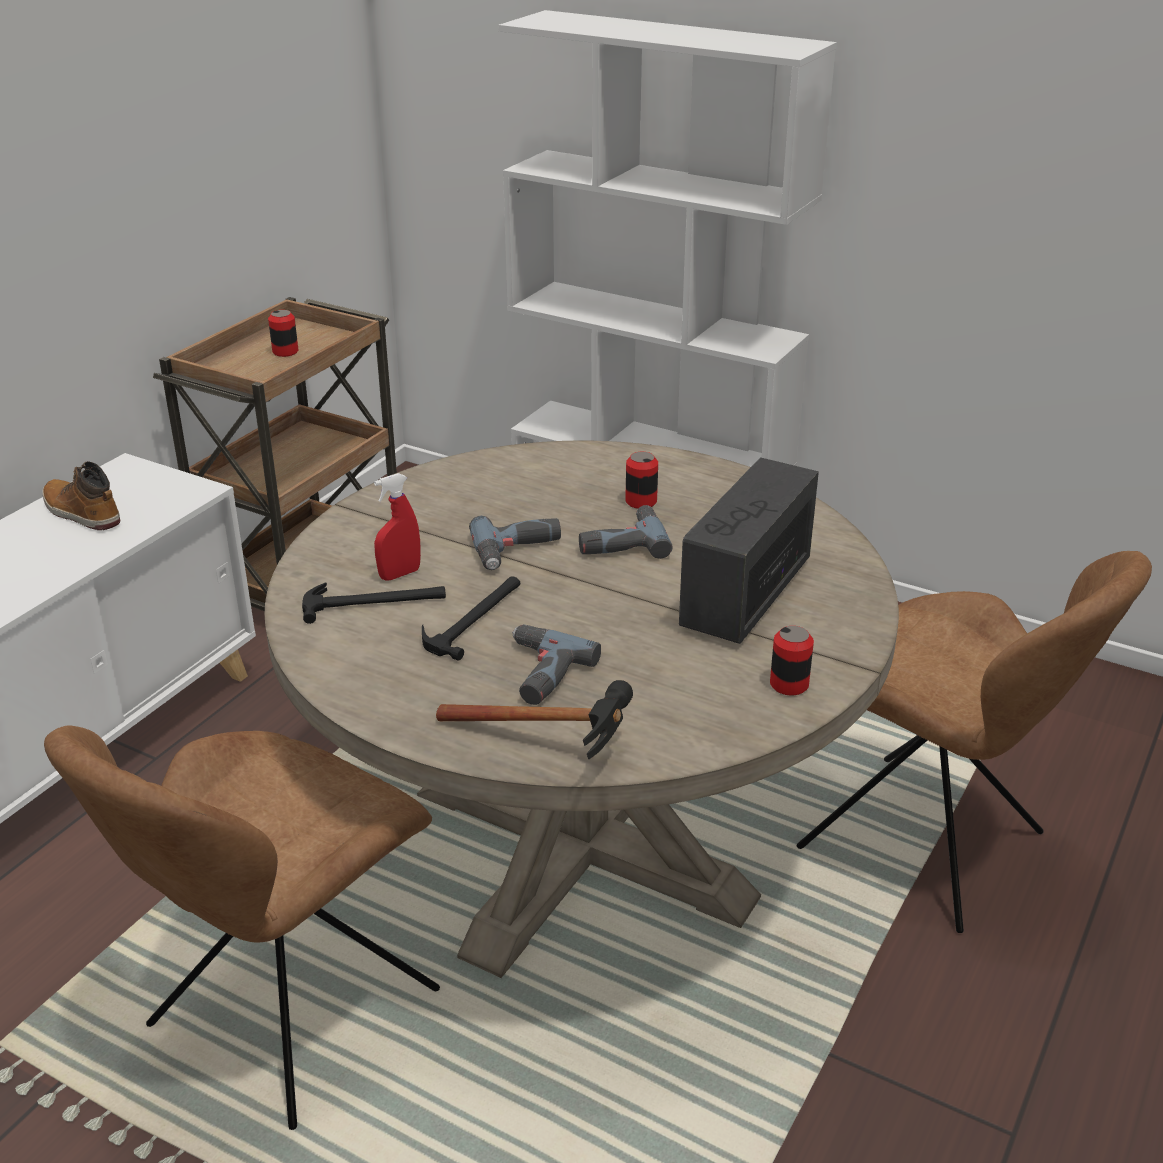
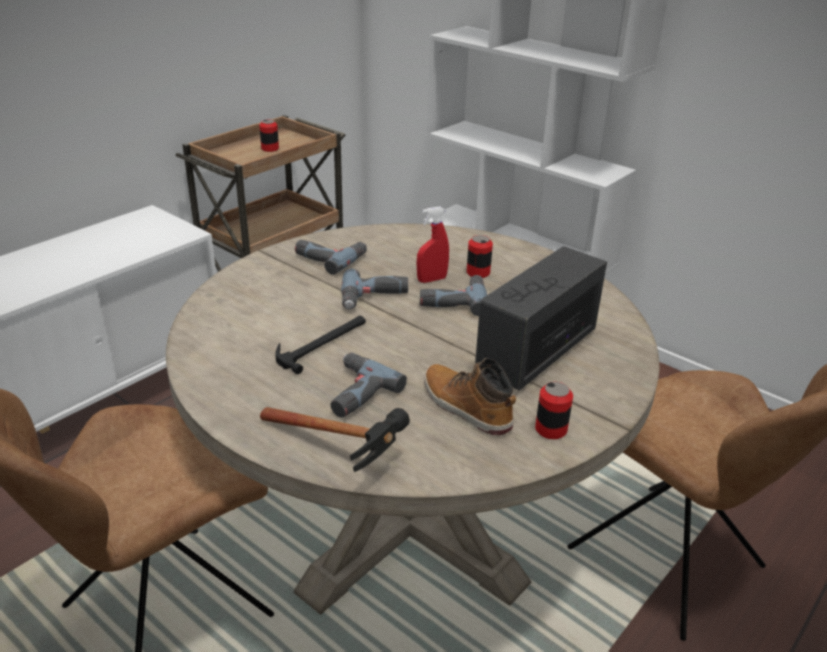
camera: 10 degrees right, 0 degrees up
(81, 513) = (106, 240): boot -> boot (465, 407)
(374, 602) = (255, 322): hammer -> none
(399, 574) = (281, 304): red spray bottle -> red spray bottle (432, 279)
(438, 503) = (330, 257): none -> power drill

